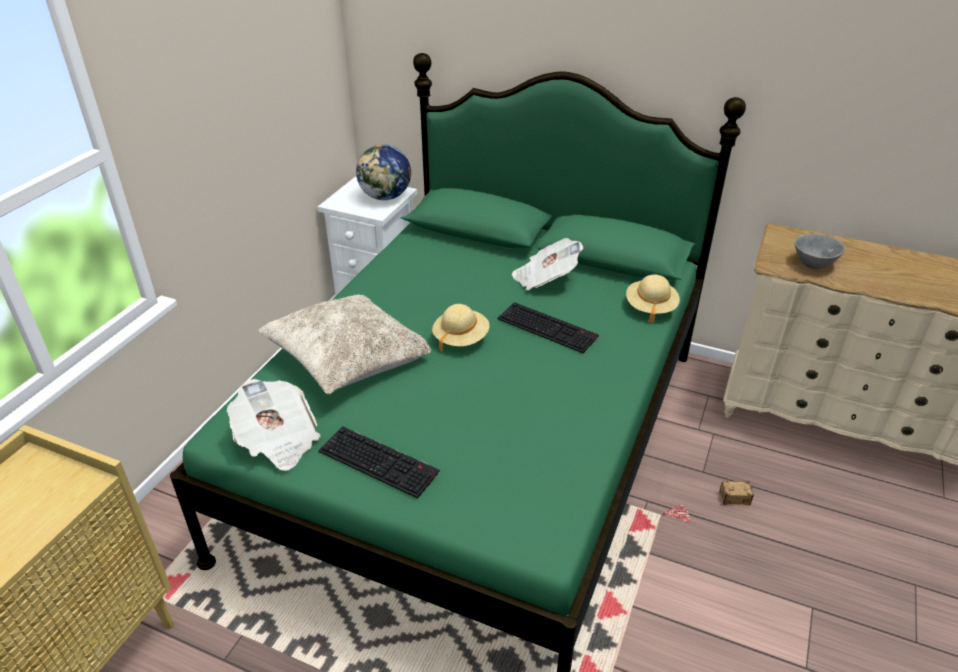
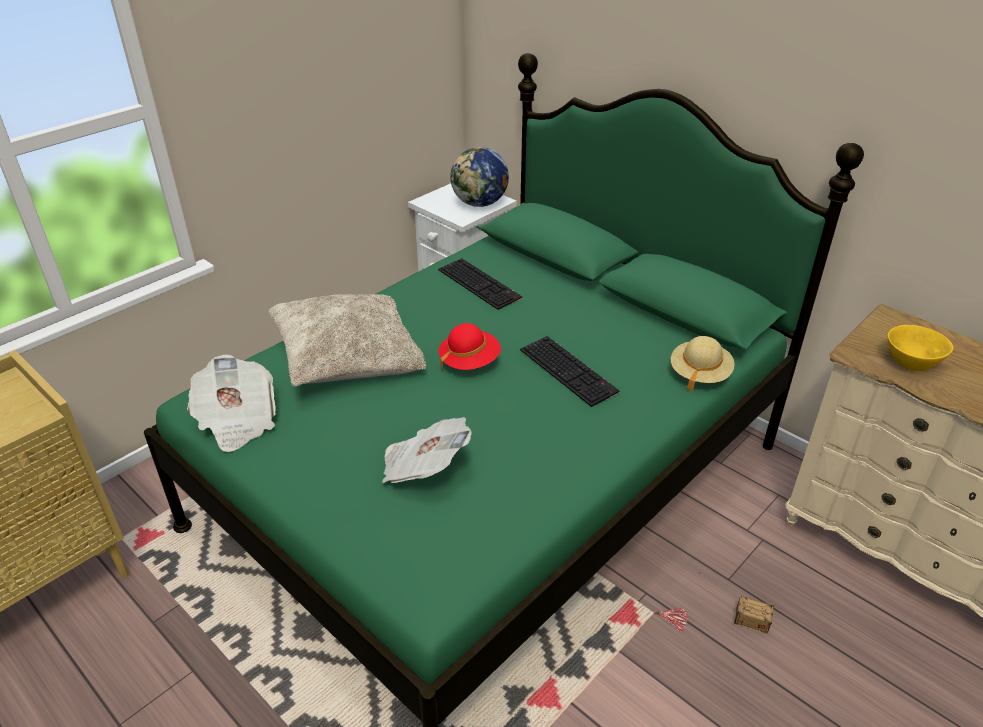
camera: 20 degrees right, 0 degrees up
(380, 461) = (317, 466): keyboard -> keyboard (481, 284)
(460, 338) = (469, 361): beige hat -> red hat
(545, 279) = (597, 318): newspaper -> newspaper (424, 468)
(813, 263) = (910, 362): grey bowl -> yellow bowl

